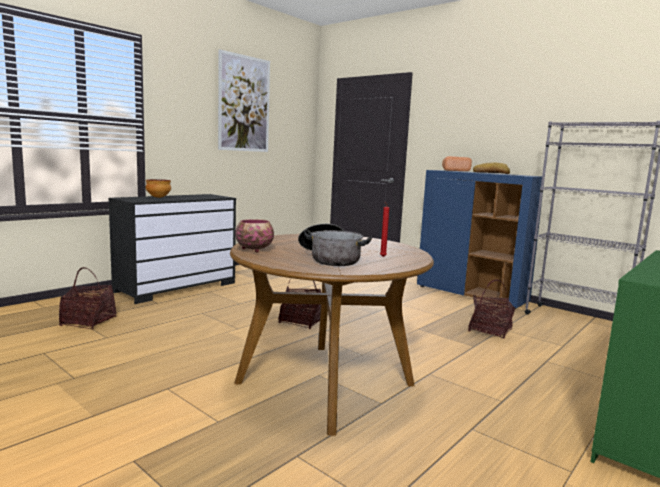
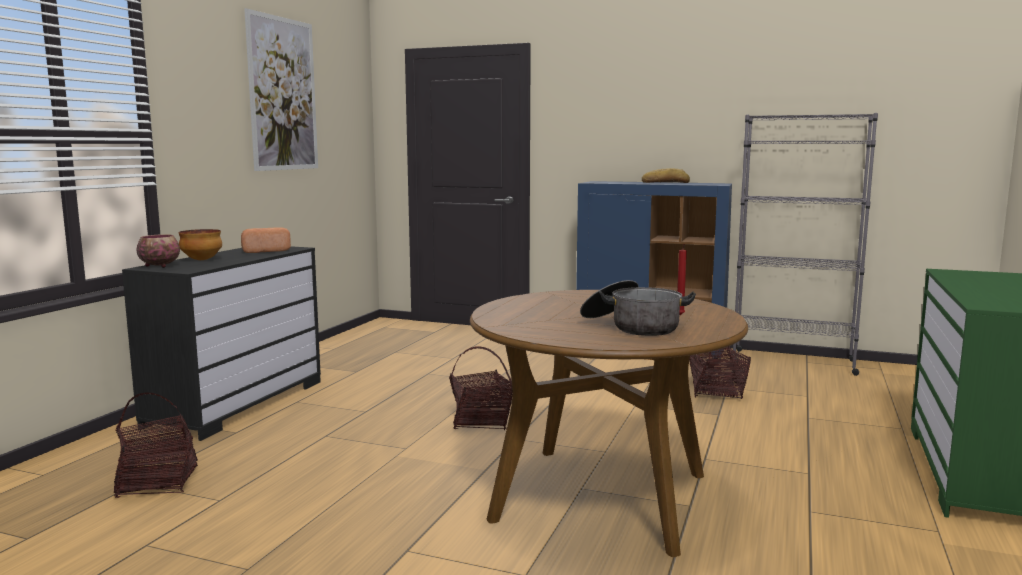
camera: 20 degrees left, 0 degrees up
(254, 250) = (520, 328): bowl -> bowl (160, 266)
(455, 170) = (614, 182): bread -> bread (265, 251)

